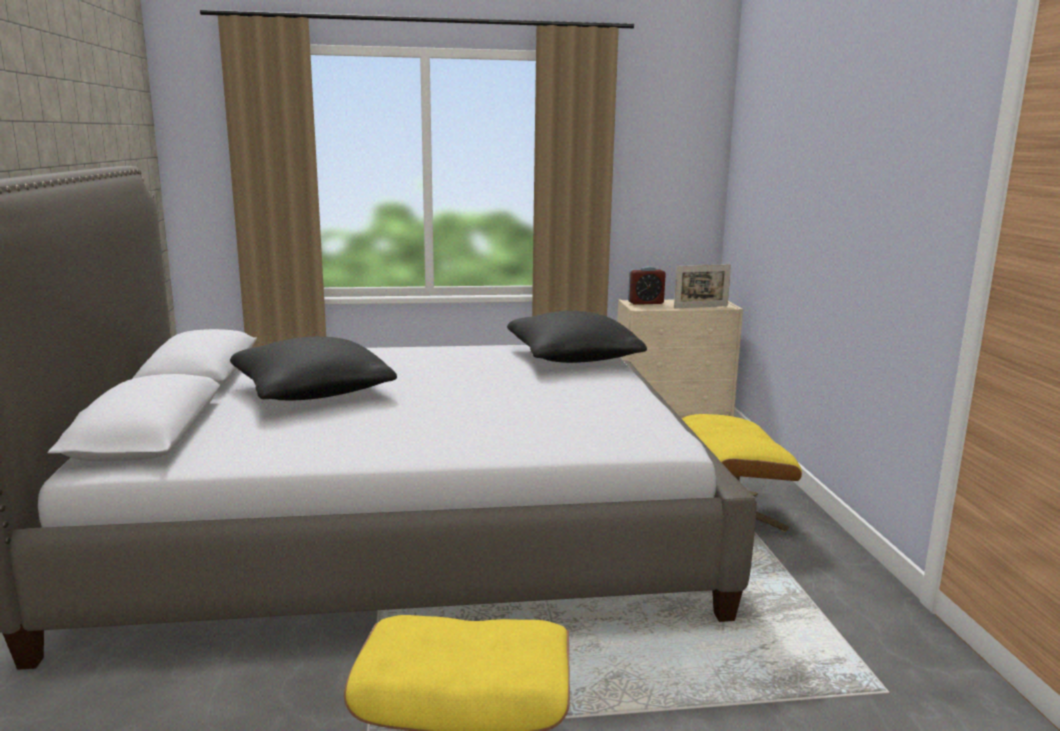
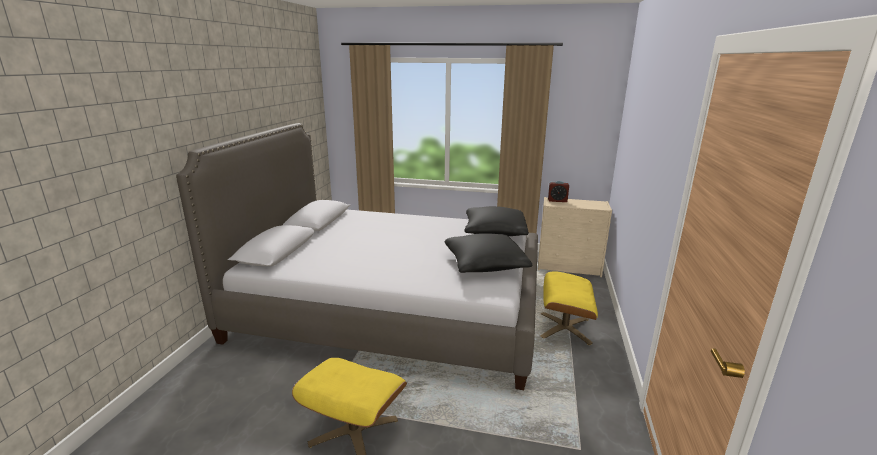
camera: 20 degrees right, 5 degrees up
(312, 392) = (355, 238): black pillow -> black pillow (485, 265)
(701, 307) = (587, 206): picture frame -> none

